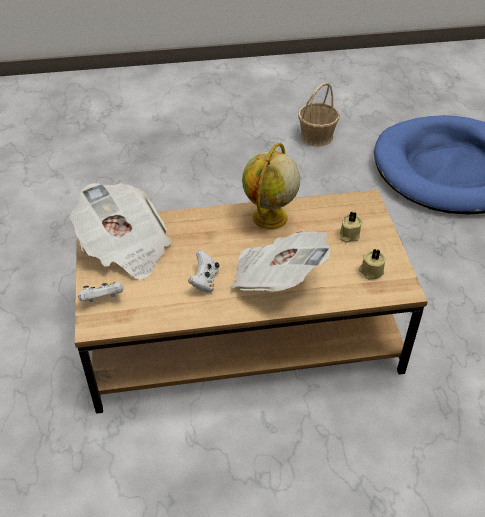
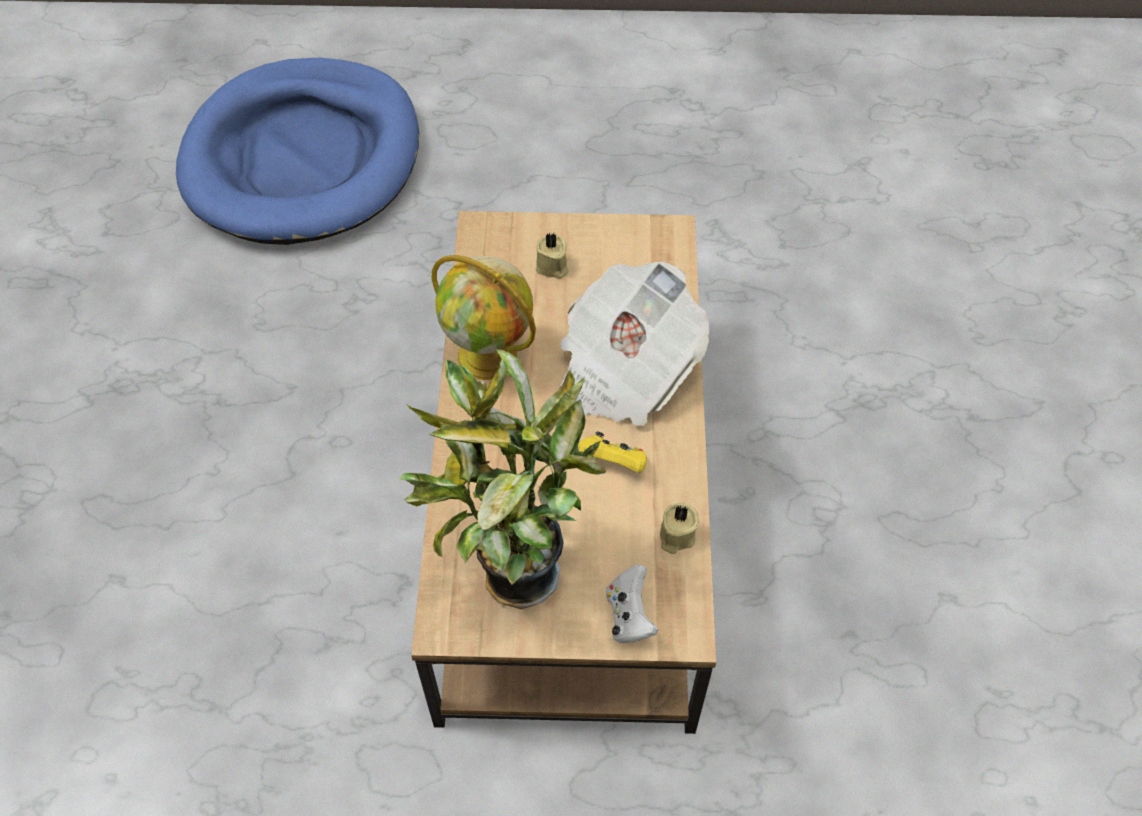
camera: 80 degrees left, 10 degrees up
(125, 248) = (512, 574): newspaper -> potted plant
(205, 281) = (613, 463): white game controller -> yellow game controller
(317, 136) = (132, 309): basket -> none
(371, 271) = (631, 259): beige candle -> beige candle (675, 536)

